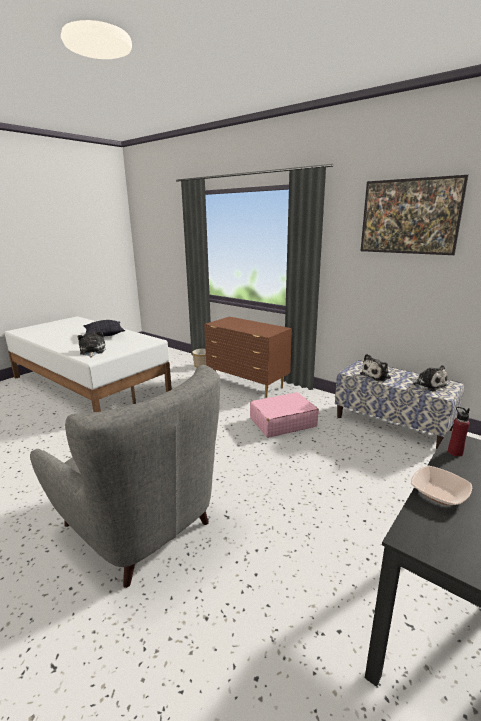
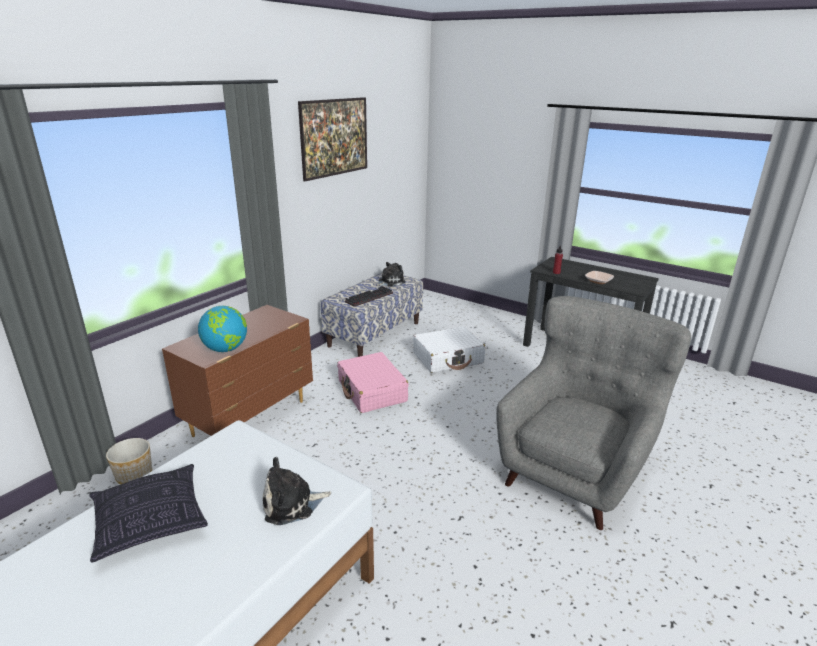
camera: 95 degrees left, 5 degrees up
(225, 325) = (226, 349): none -> globe
(356, 466) = (448, 358): none -> white suitcase
(377, 376) = (369, 297): plush toy -> keyboard

